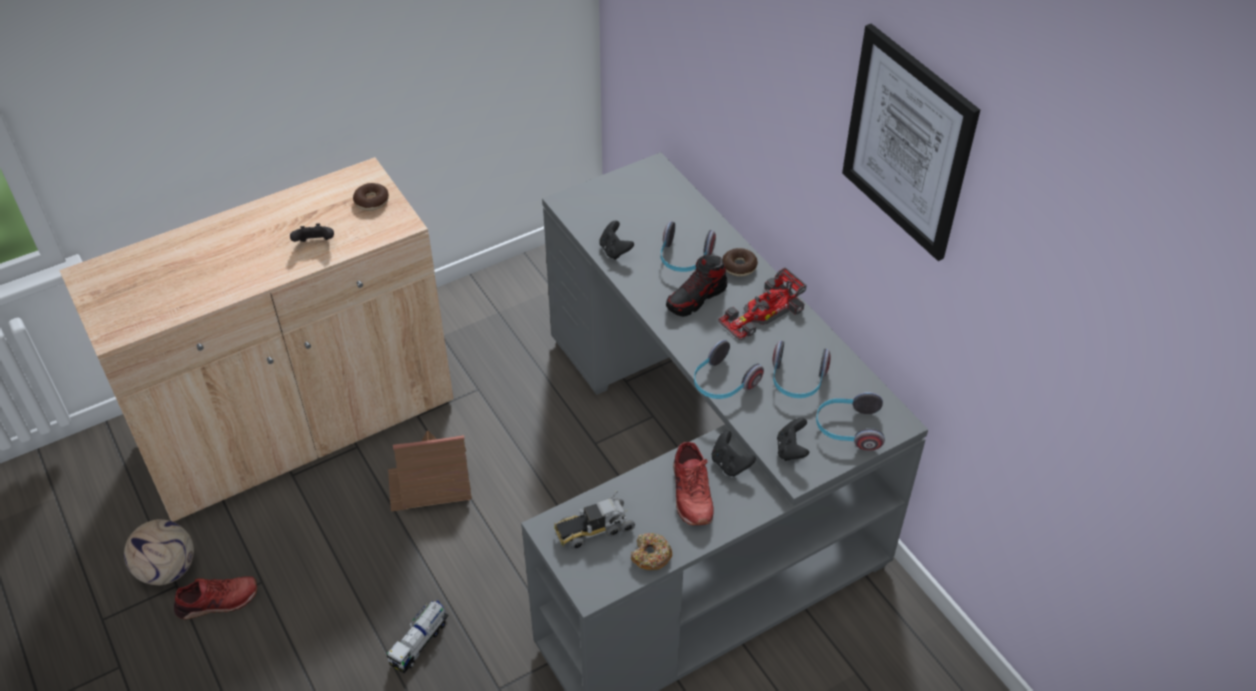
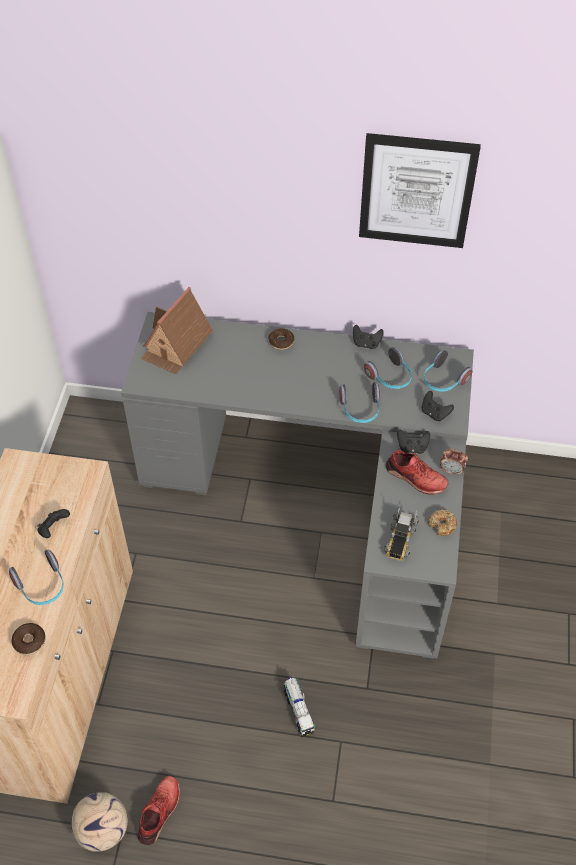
camera: 50 degrees left, 5 degrees up
(371, 201) = (47, 475): donut -> donut (29, 641)
(431, 484) = (185, 628): toy house -> toy house (176, 345)
(615, 250) = (206, 387): black game controller -> black game controller (366, 343)
(684, 259) = (248, 361): headphones -> headphones (42, 586)
(696, 298) = (285, 377): shoe -> none
(736, 519) = (451, 471): none -> alarm clock
(761, 312) = (326, 357): toy car -> none

